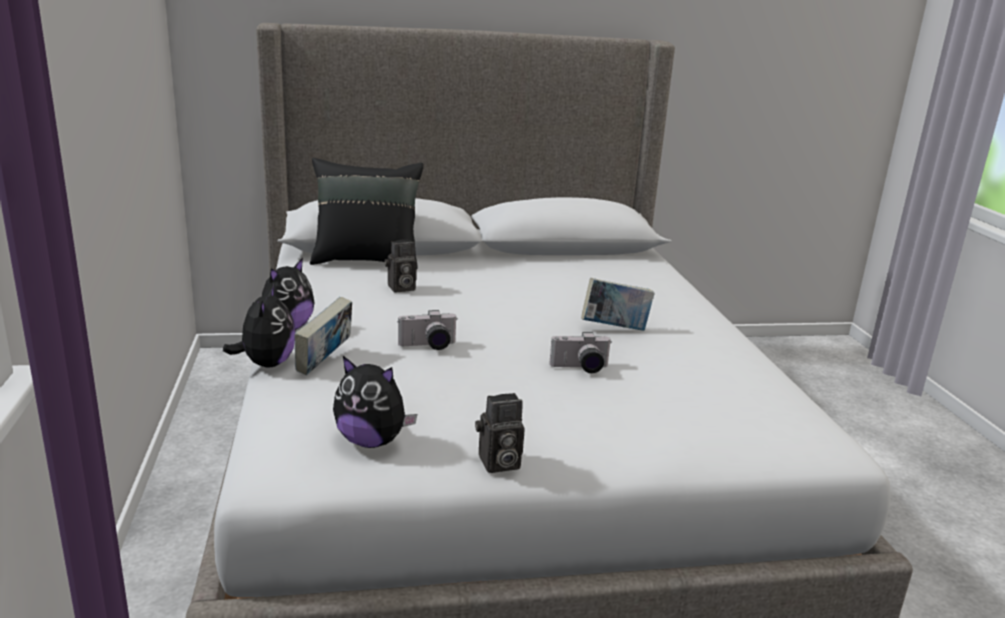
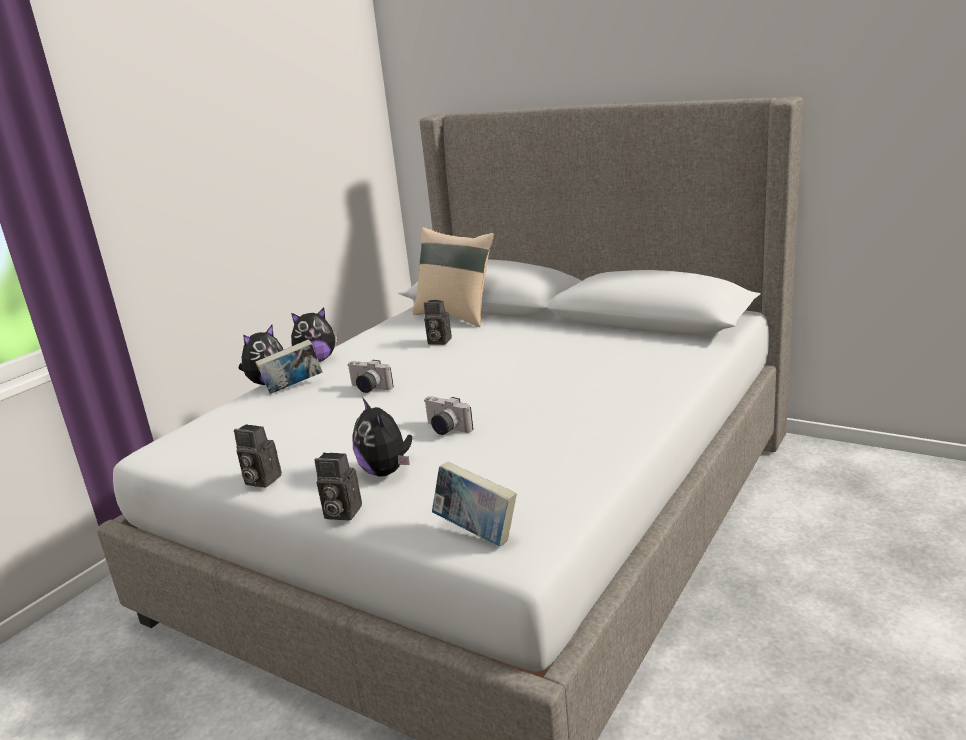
camera: 45 degrees right, 0 degrees up
(366, 260) = (456, 315): black pillow -> beige pillow
(371, 441) = (226, 445): plush toy -> plush toy (386, 471)
(614, 329) = (538, 403): book -> book (476, 533)
(645, 466) = (340, 513): none -> camera

